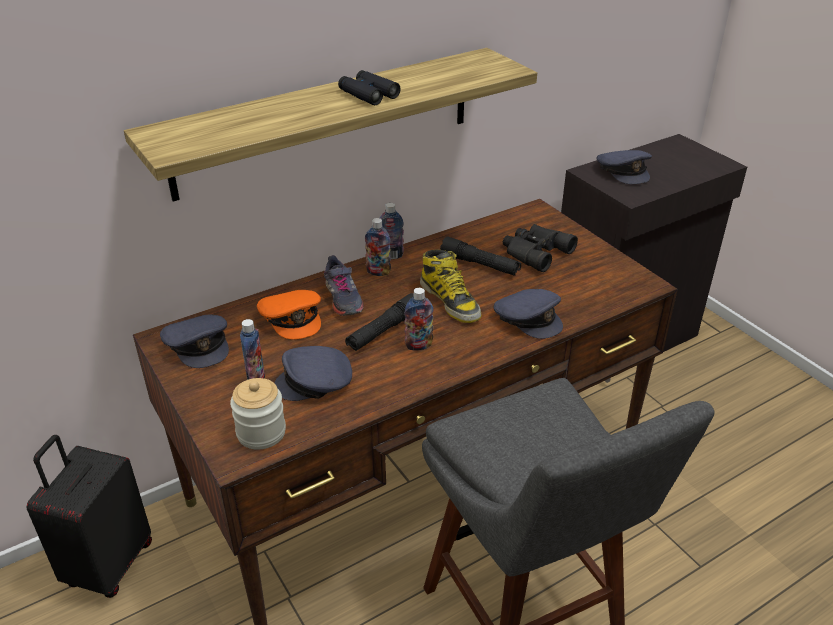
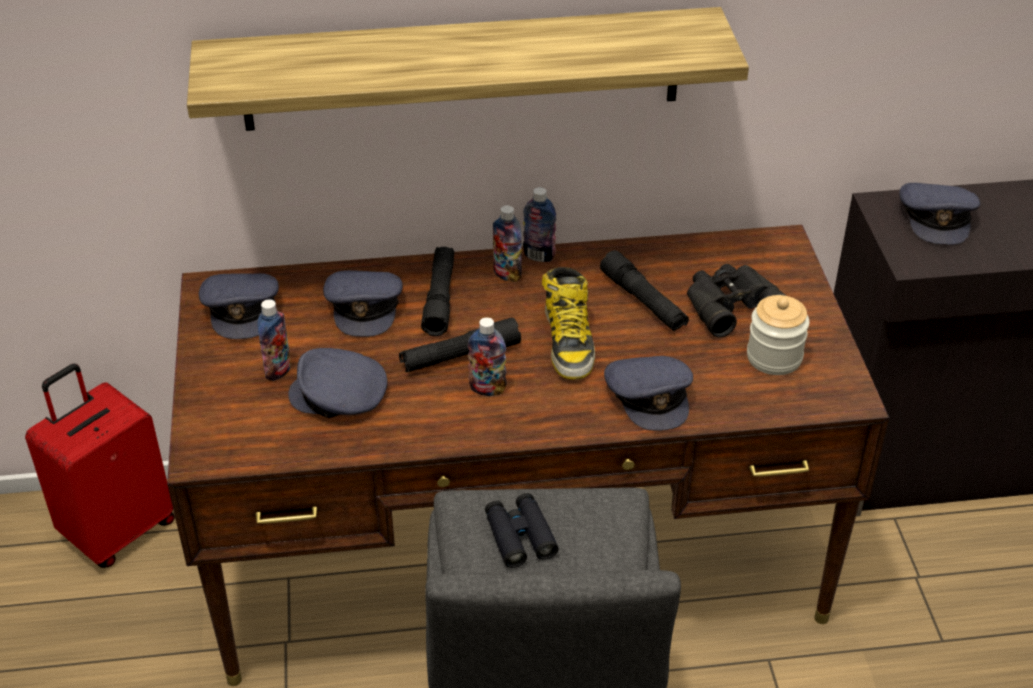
camera: 25 degrees right, 5 degrees up
(108, 564) = (117, 530): black suitcase -> red suitcase
(261, 432) = (244, 437): jar -> jar (774, 357)
(292, 318) = (365, 306): orange cap -> grey cap
(342, 298) = (440, 298): grey shoe -> black flashlight
(368, 94) = (499, 53): black binoculars -> black binoculars (520, 536)

